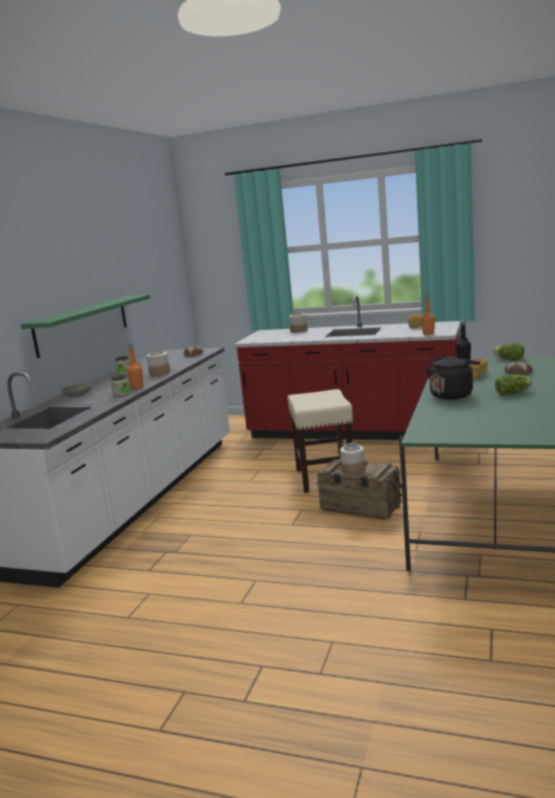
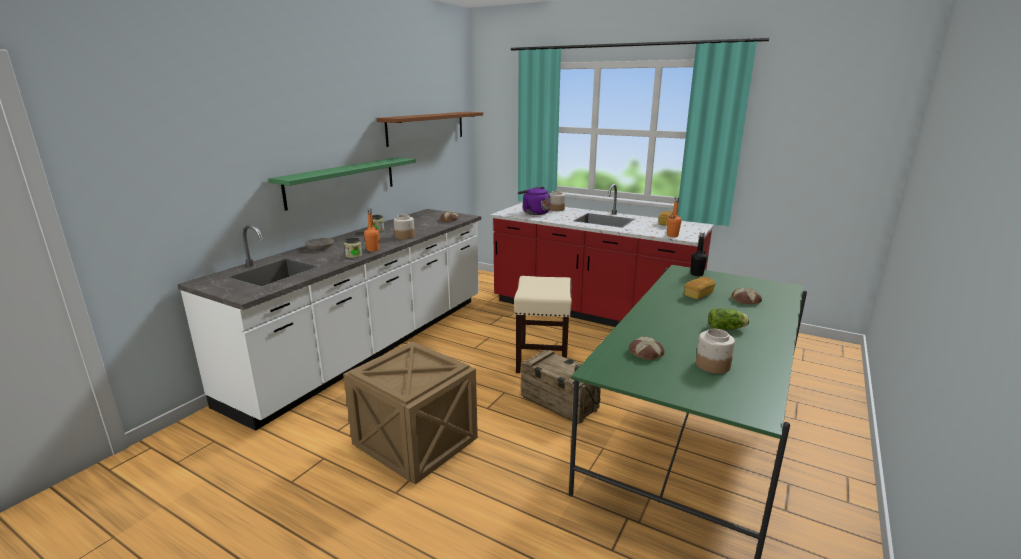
camera: 10 degrees right, 5 degrees up
(149, 263) = (426, 128): none -> brown shelf
(234, 563) = (414, 442): none -> crate
(278, 336) = (534, 213): none -> purple kettle
(353, 469) = (555, 367): jar -> jar (712, 365)
(452, 395) = (662, 317): black kettle -> none
(454, 419) = (645, 353): none -> bread
(508, 359) = (744, 279): lettuce -> none

